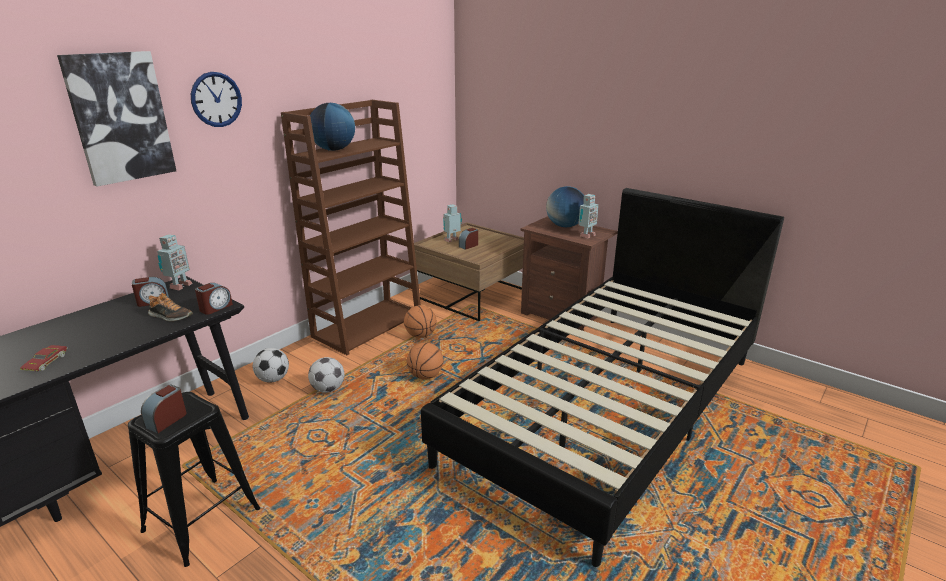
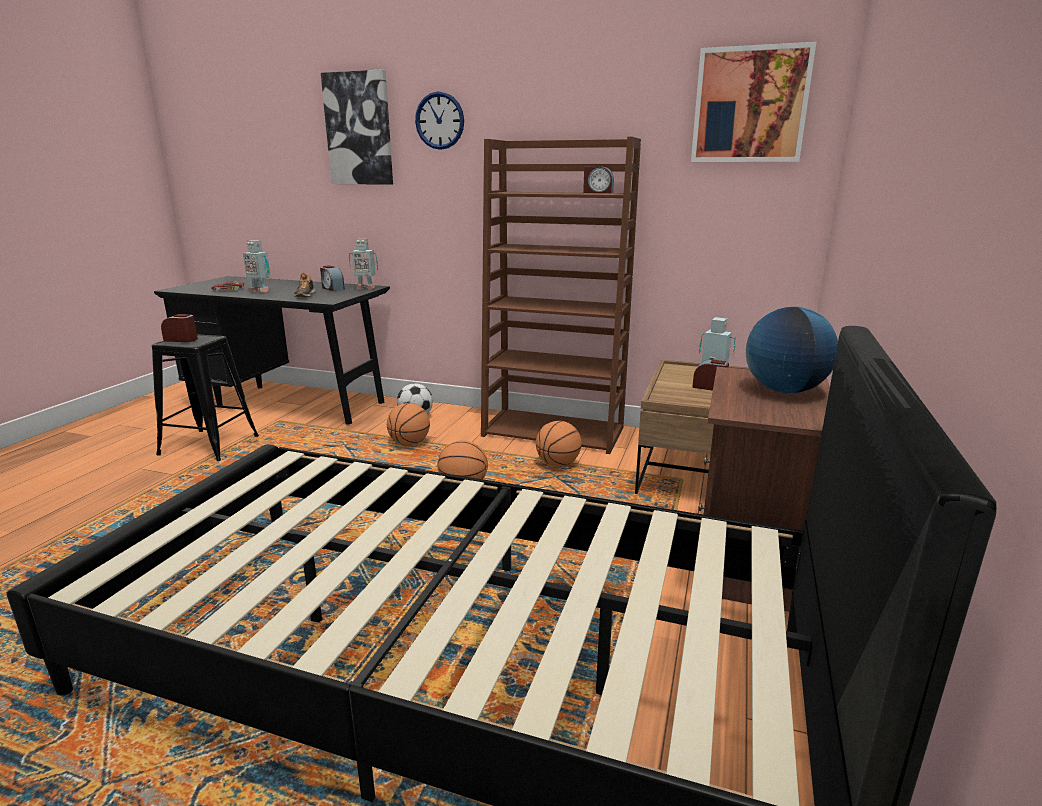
camera: 70 degrees right, 5 degrees down
(215, 308) = (324, 300): alarm clock -> alarm clock (598, 192)
(328, 389) = (409, 443): football -> basketball
(334, 150) = (543, 192): globe -> none
(418, 72) = (750, 105): none -> picture
(586, 235) = (759, 409): toy robot -> toy robot (260, 291)

